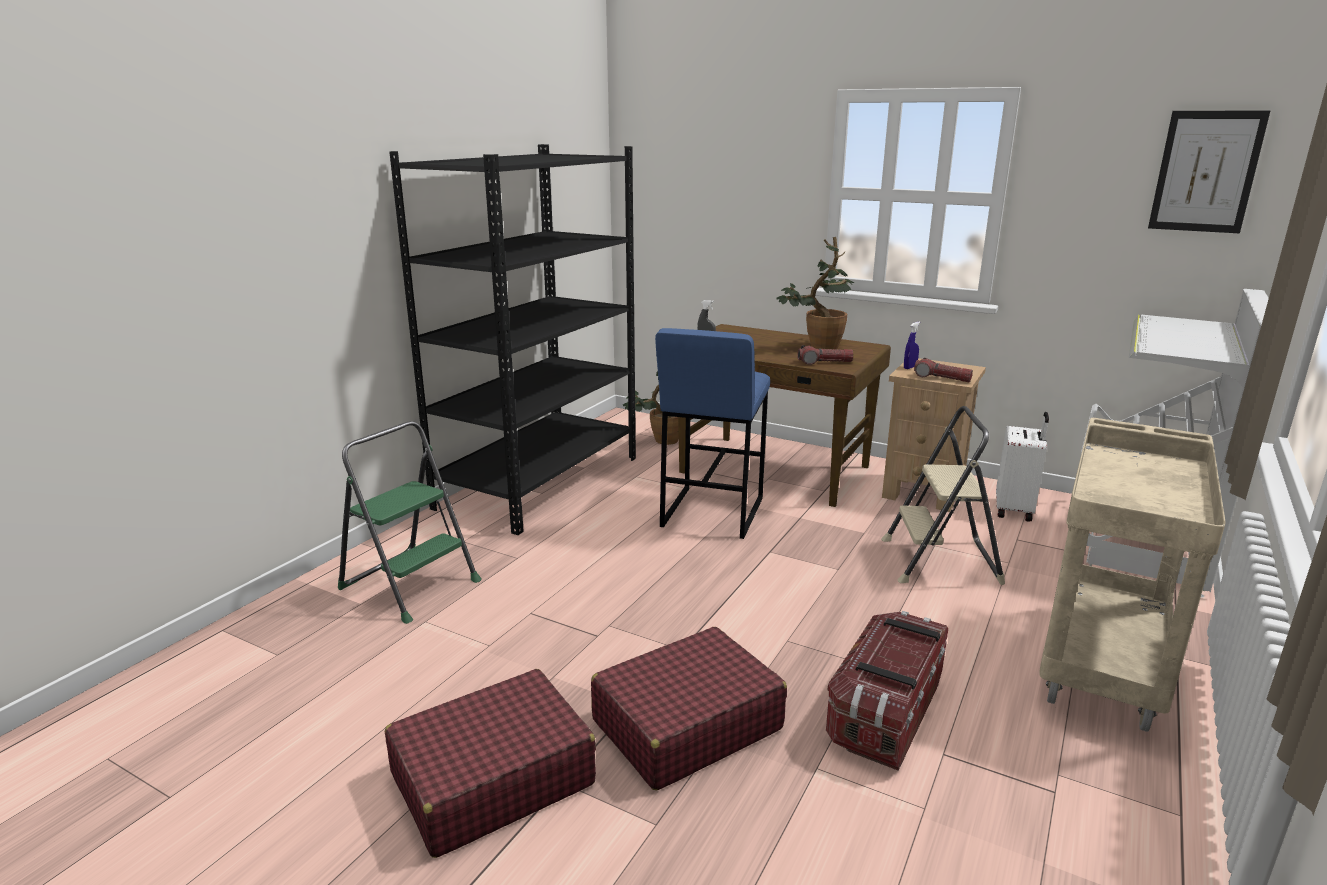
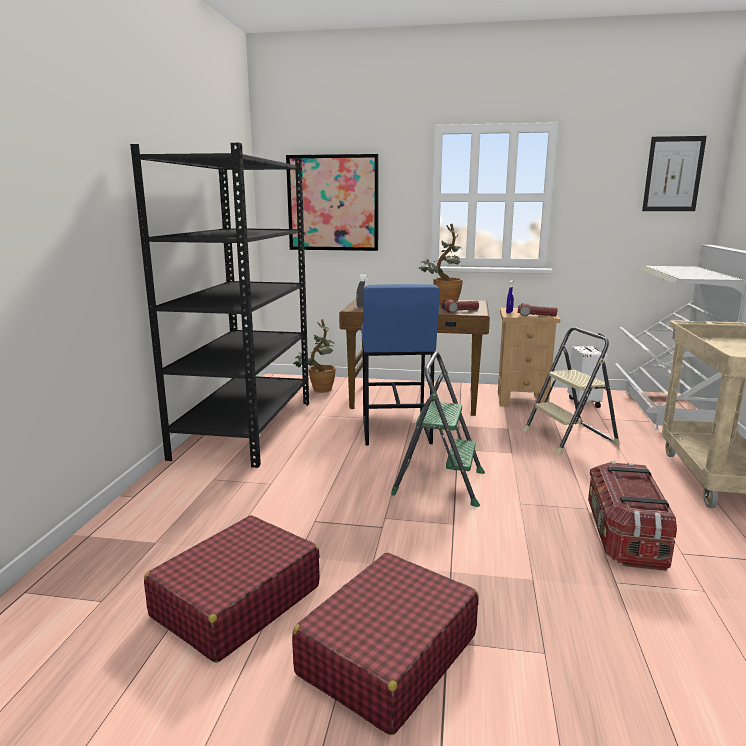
camera: 20 degrees left, 5 degrees down
(407, 582) = (187, 518): green step ladder -> green step ladder (435, 482)
(686, 725) = (502, 575): red suitcase -> red suitcase (236, 601)
(702, 194) = (333, 203): none -> picture

